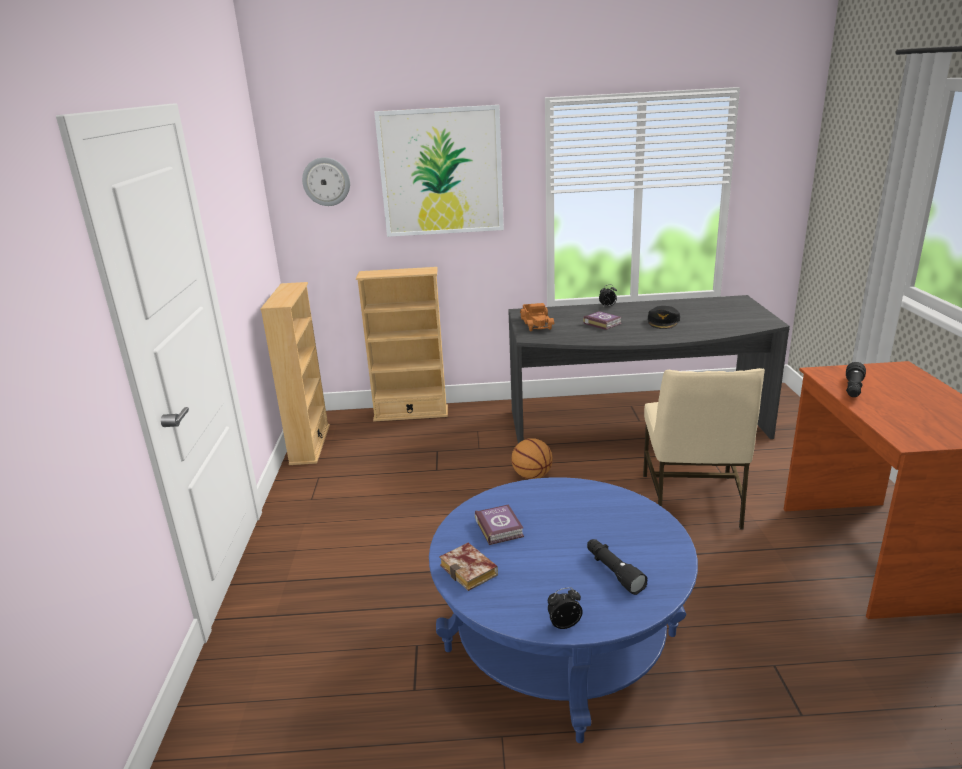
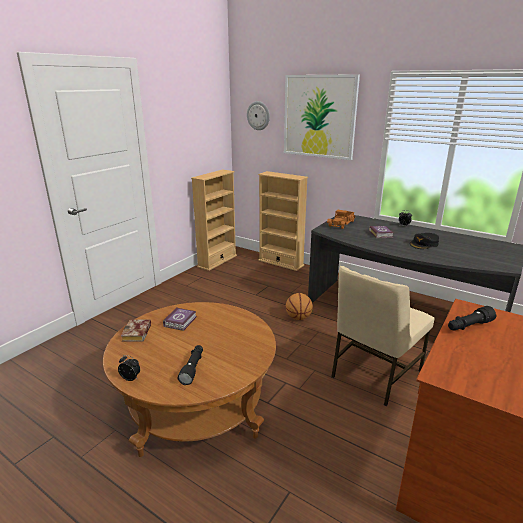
camera: 35 degrees right, 0 degrees up
(560, 643) = (196, 405): blue coffee table -> brown coffee table

